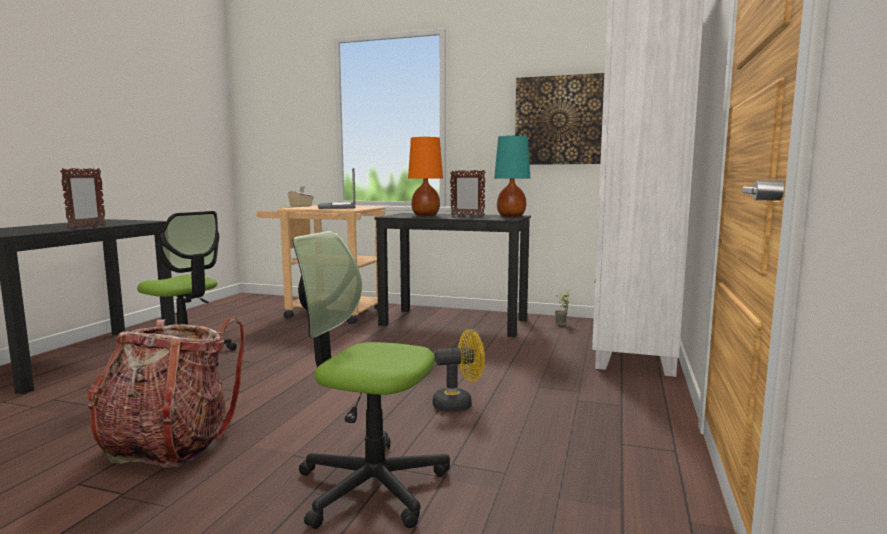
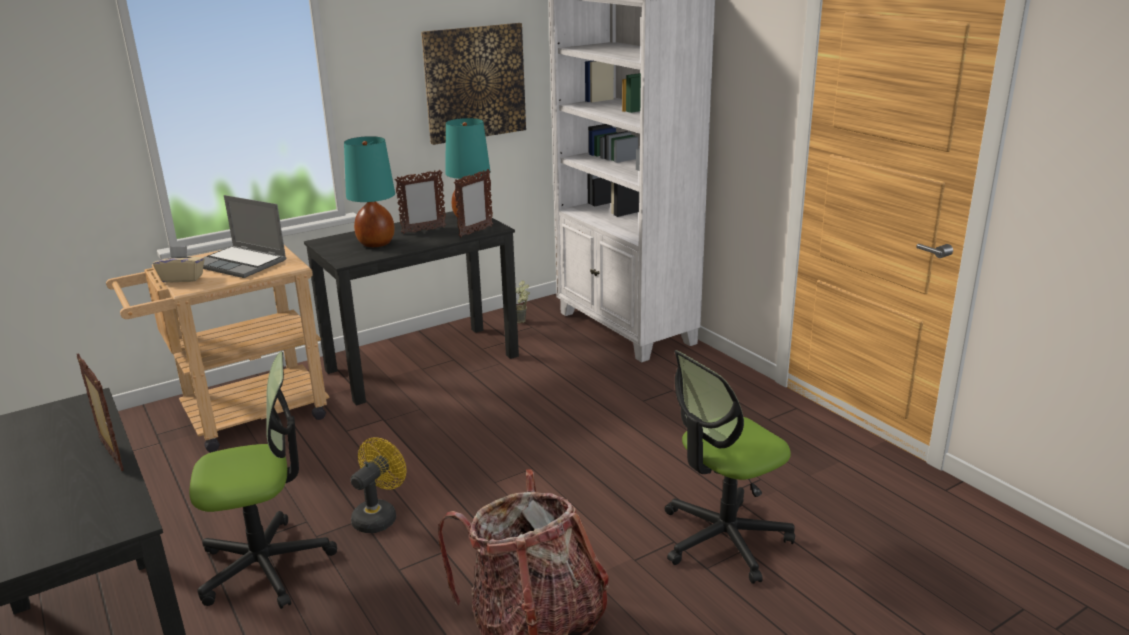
camera: 50 degrees left, 15 degrees up
(425, 215) = (375, 243): orange table lamp -> turquoise table lamp
(459, 404) = (631, 449): yellow fan -> yellow fan (379, 516)
(491, 218) = (475, 232): none -> picture frame

